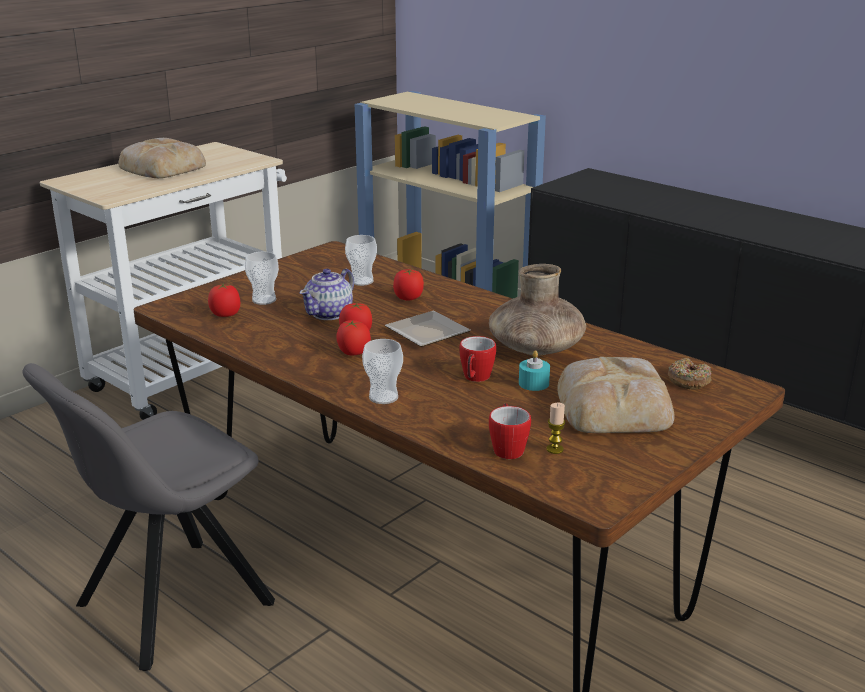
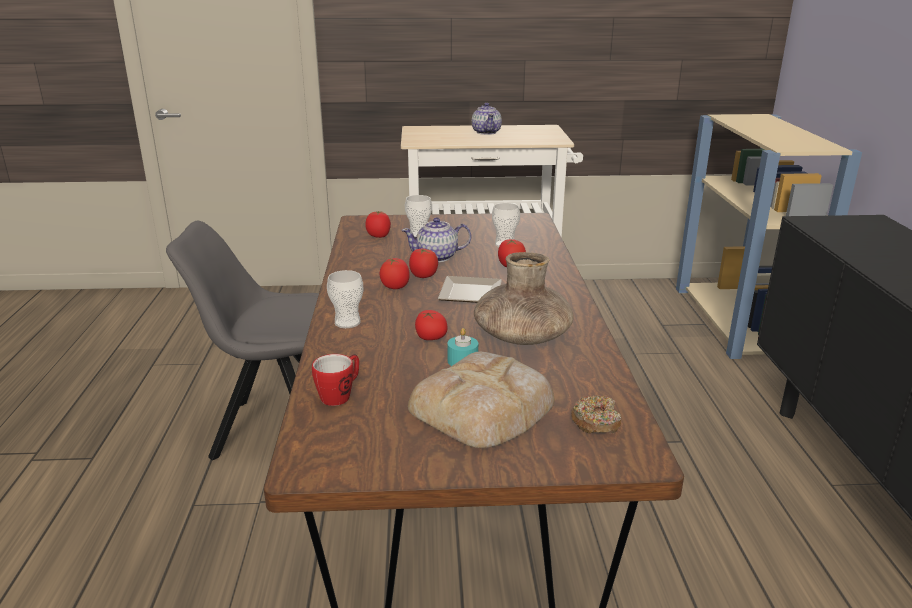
camera: 45 degrees right, 0 degrees up
(162, 167) = (486, 132): bread -> teapot
(475, 378) = (430, 338): mug -> tomato
(554, 449) = (367, 414): candle -> none

